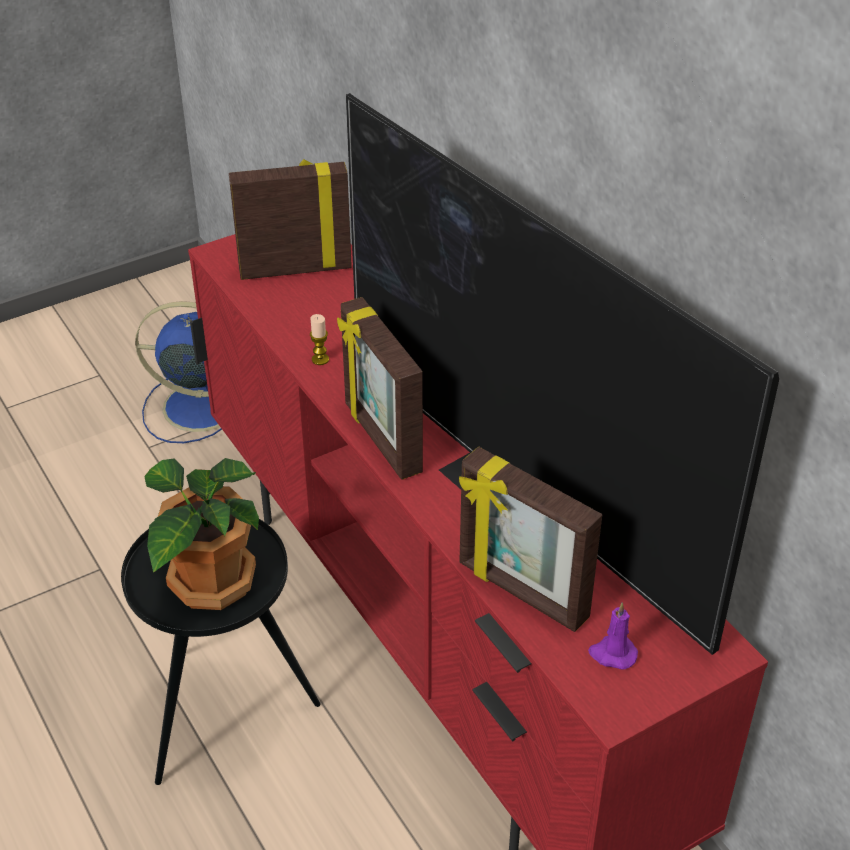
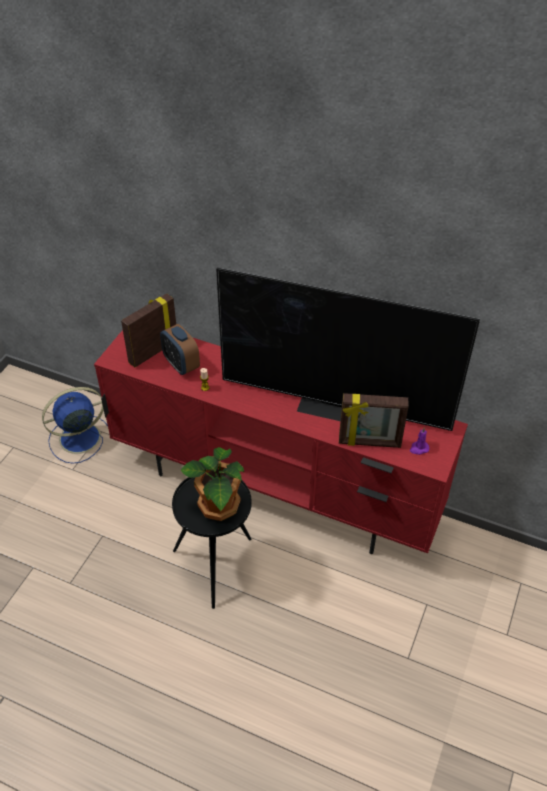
camera: 35 degrees left, 5 degrees up
(318, 308) = (181, 365): none -> alarm clock
(381, 439) = (262, 409): picture frame -> none

